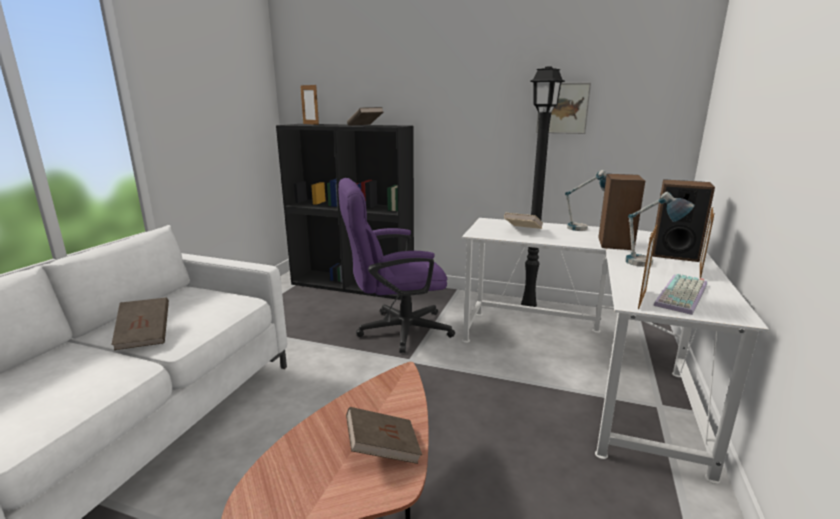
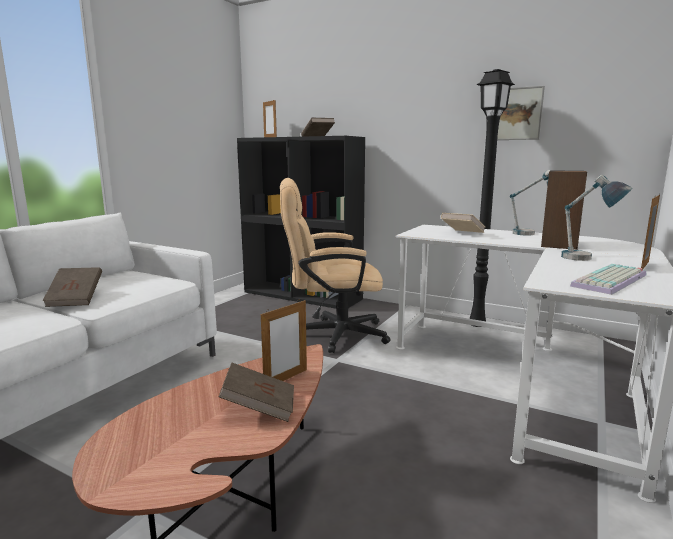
camera: 10 degrees right, 5 degrees down
(395, 330) = (331, 334): purple office chair -> beige office chair
(642, 299) = (559, 281): picture frame -> picture frame (286, 379)
(674, 254) = (622, 253): speaker -> none

